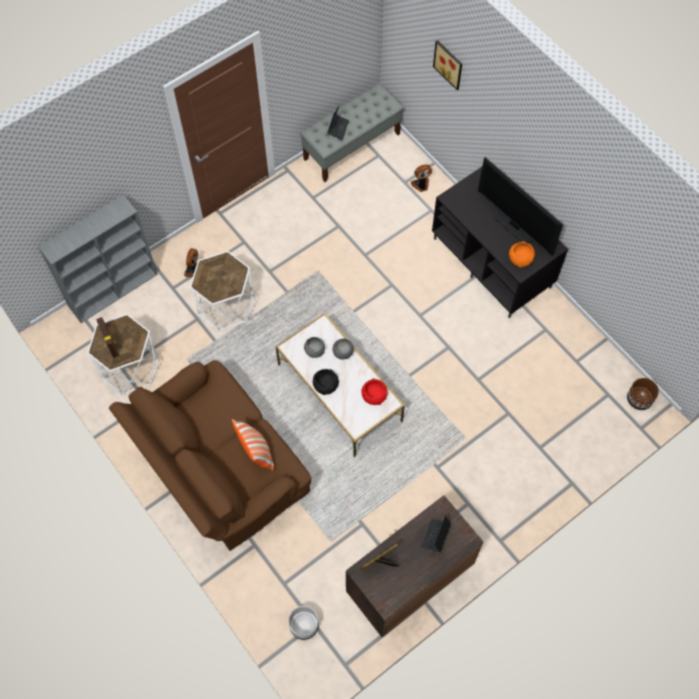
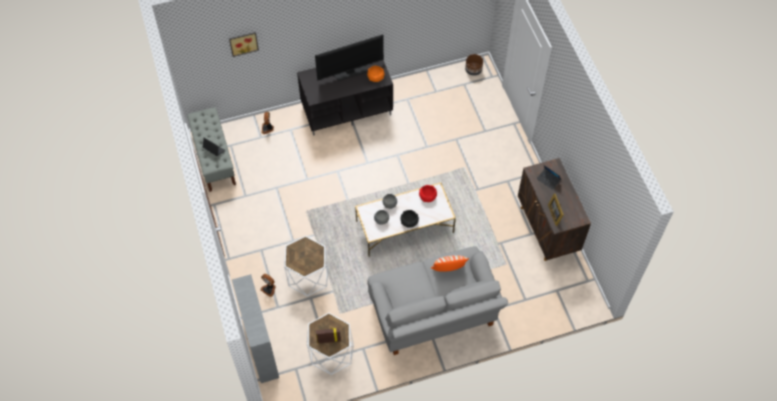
camera: 70 degrees left, 5 degrees down
(220, 471) = (433, 315): brown sofa -> grey sofa
(304, 626) = (556, 296): grey planter -> none

